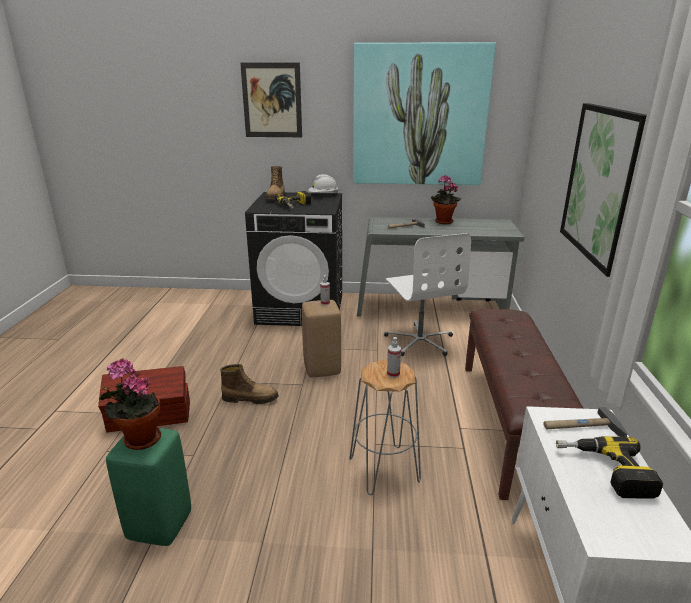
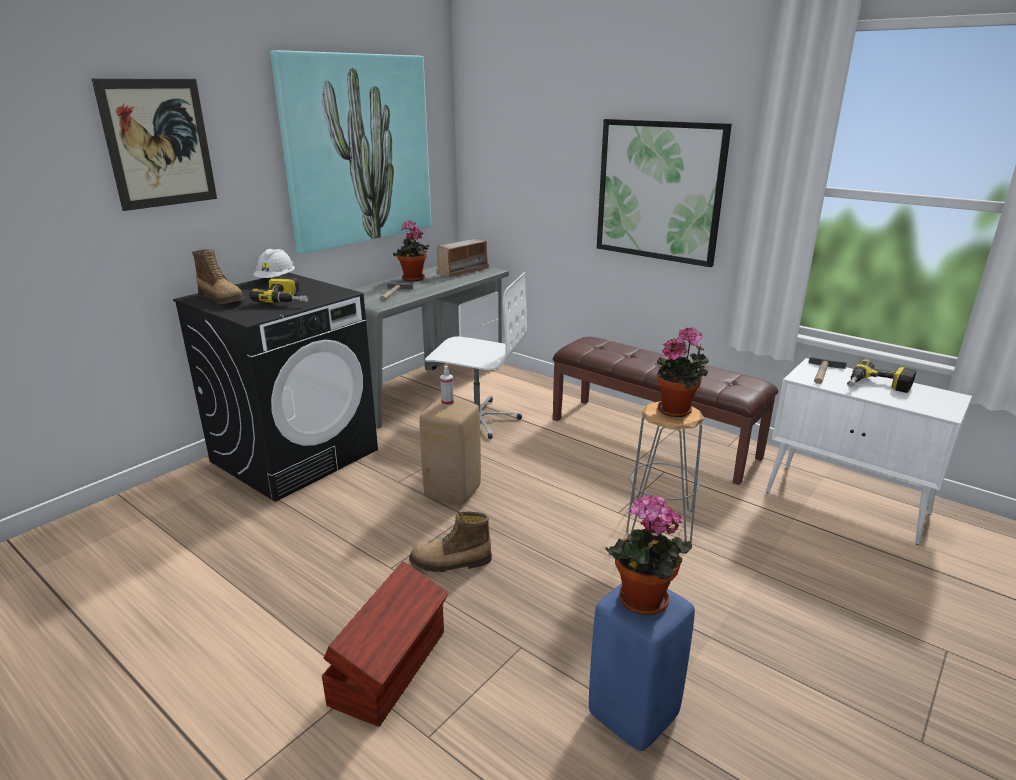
camera: 55 degrees left, 0 degrees up
(158, 526) = (633, 716): green stool -> blue stool
(250, 398) = (451, 563): boot -> boot turned 135 degrees counterclockwise
(393, 374) = (677, 410): spray bottle -> potted plant
(488, 227) = (463, 272): none -> radio

